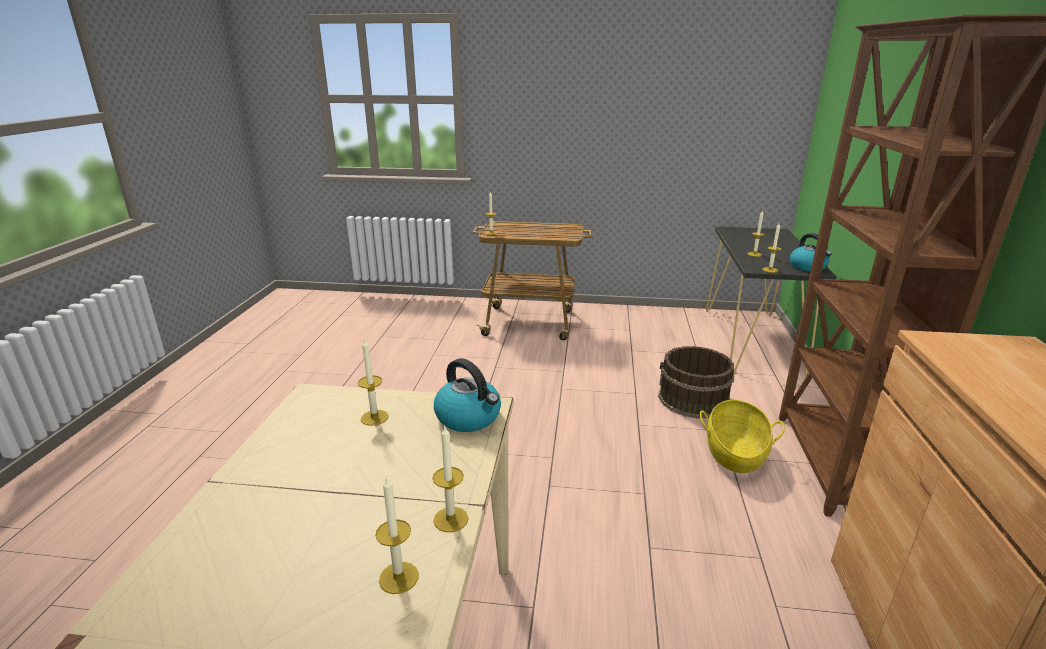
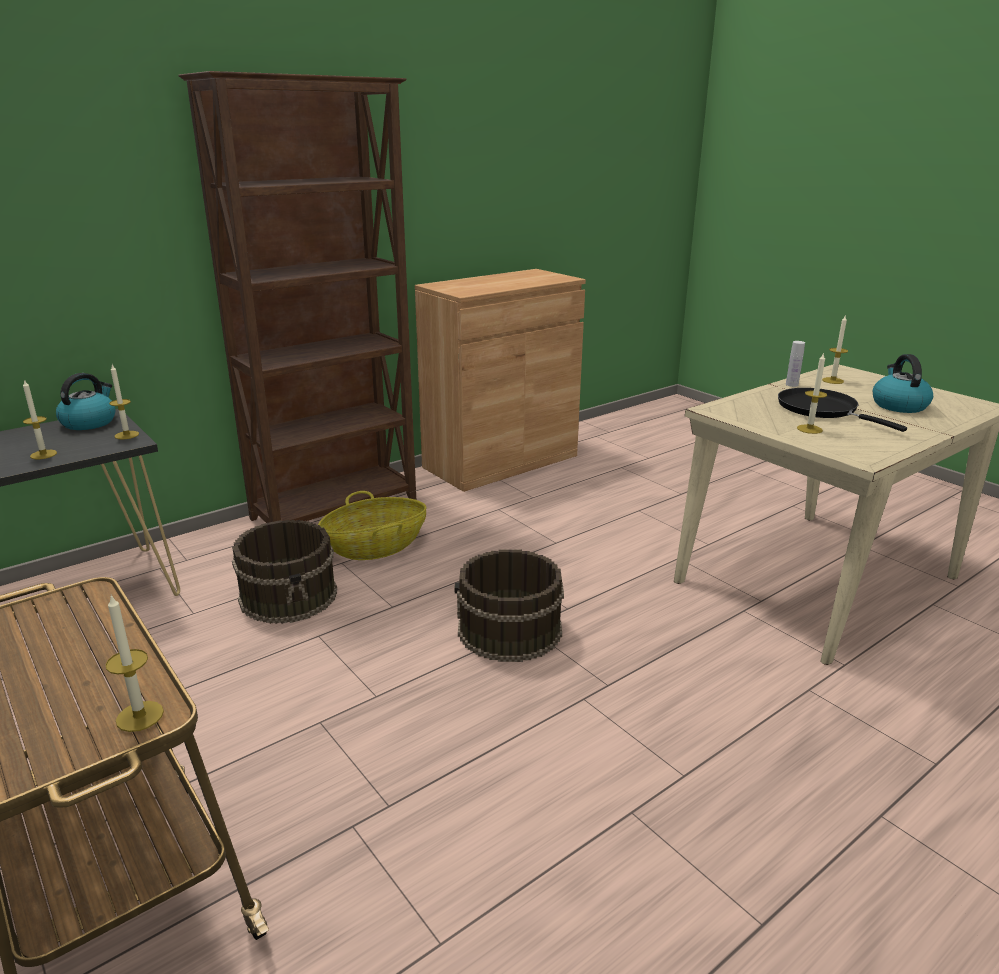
camera: 135 degrees left, 0 degrees up
(377, 464) = (822, 410): none -> black frying pan
(451, 519) = (791, 384): candle -> white bottle
(469, 417) = (734, 409): kettle -> kettle (898, 405)
(557, 449) = (509, 631): none -> brown bucket

